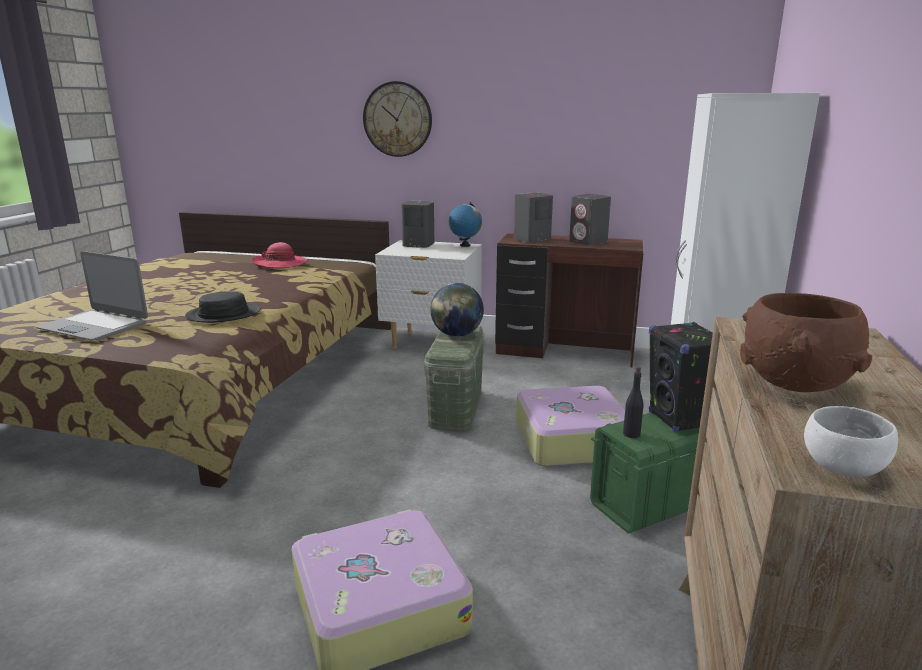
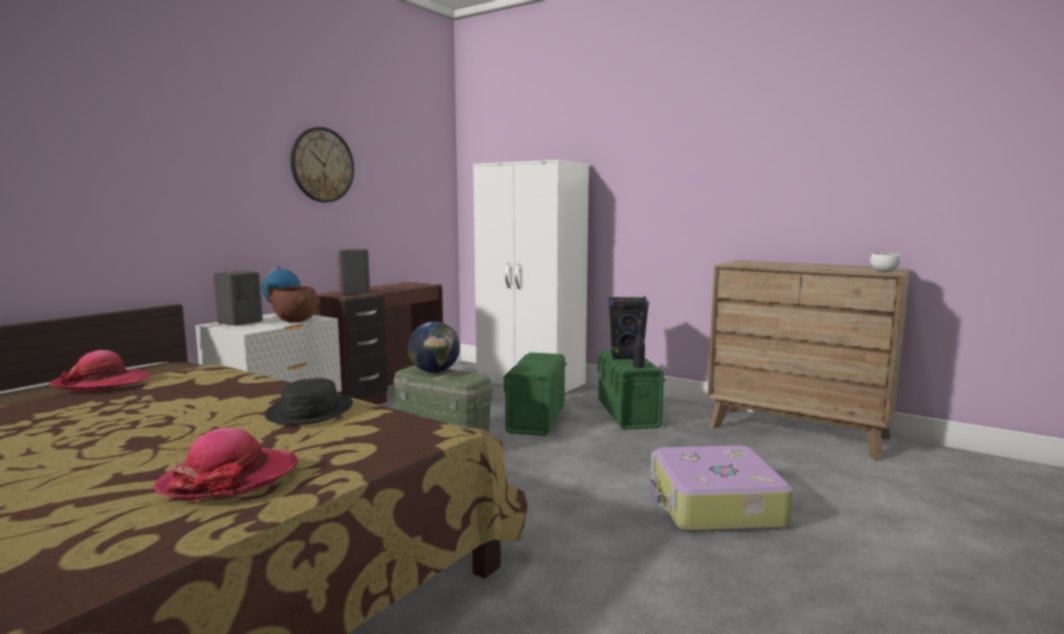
camera: 70 degrees left, 10 degrees down
(94, 326) = (229, 478): laptop -> hat
(397, 119) = (177, 177): wall clock -> wall clock (322, 165)
(570, 439) = (536, 419): suitcase -> green storage box
(588, 242) = (393, 287): grey speaker -> none
(796, 384) = (807, 267): brown bowl -> brown bowl (296, 321)

